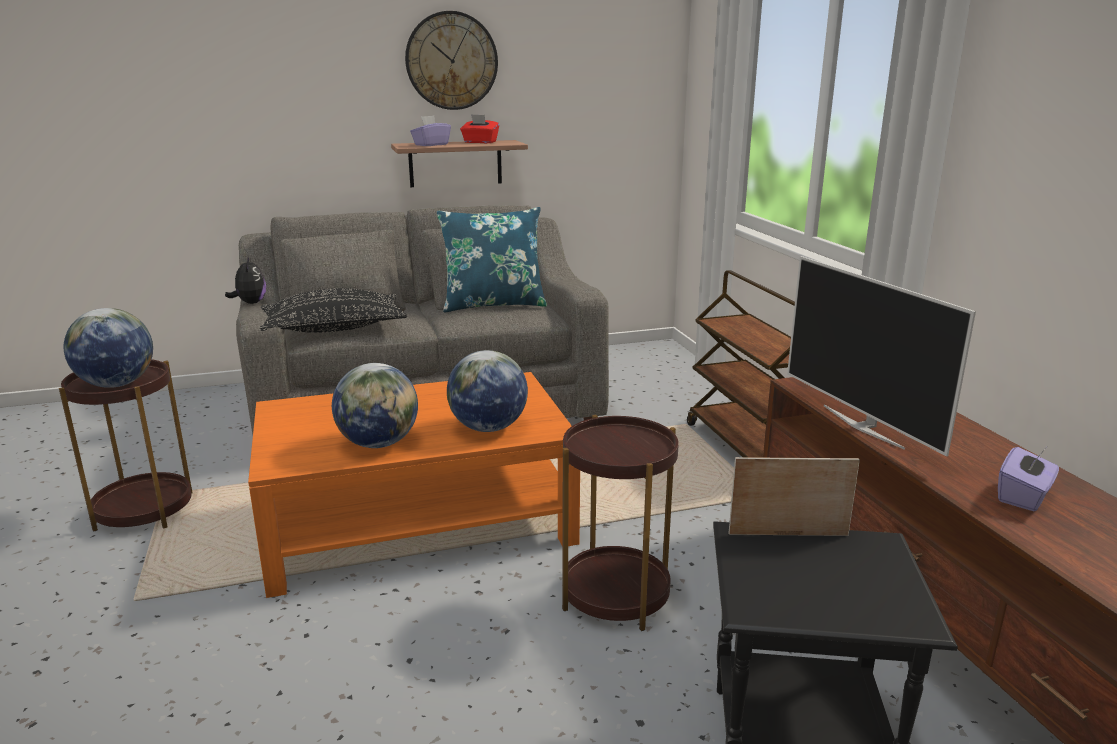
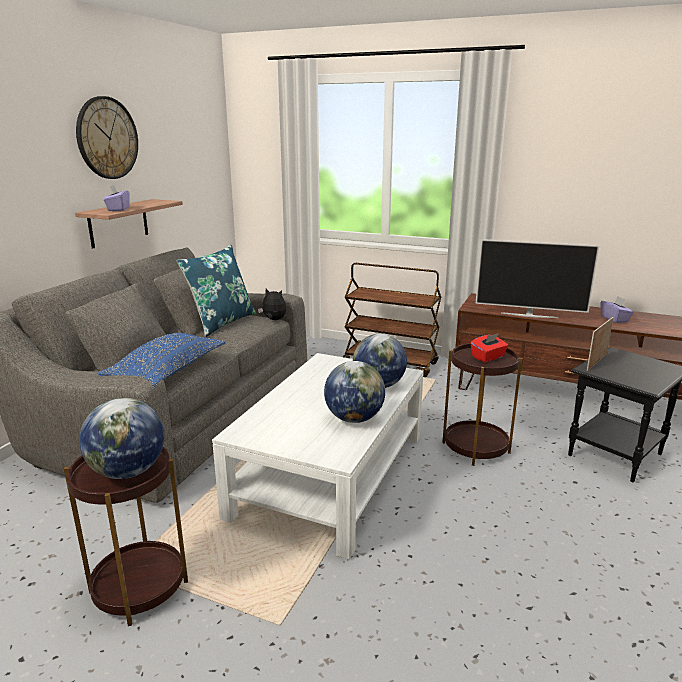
camera: 50 degrees left, 0 degrees up
(250, 303) = (57, 378): plush toy -> plush toy (273, 320)
(334, 329) = (167, 371): black pillow -> blue pillow
(419, 521) = (331, 473): orange coffee table -> white coffee table
(480, 142) = (141, 203): red tissue box -> red tissue box (488, 357)

